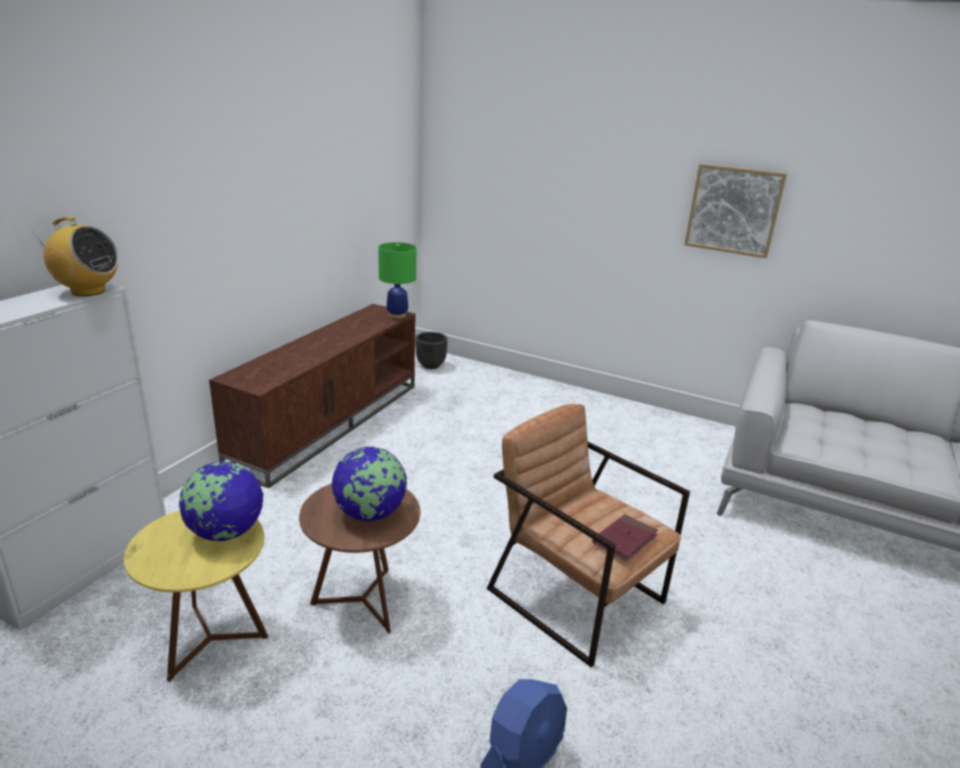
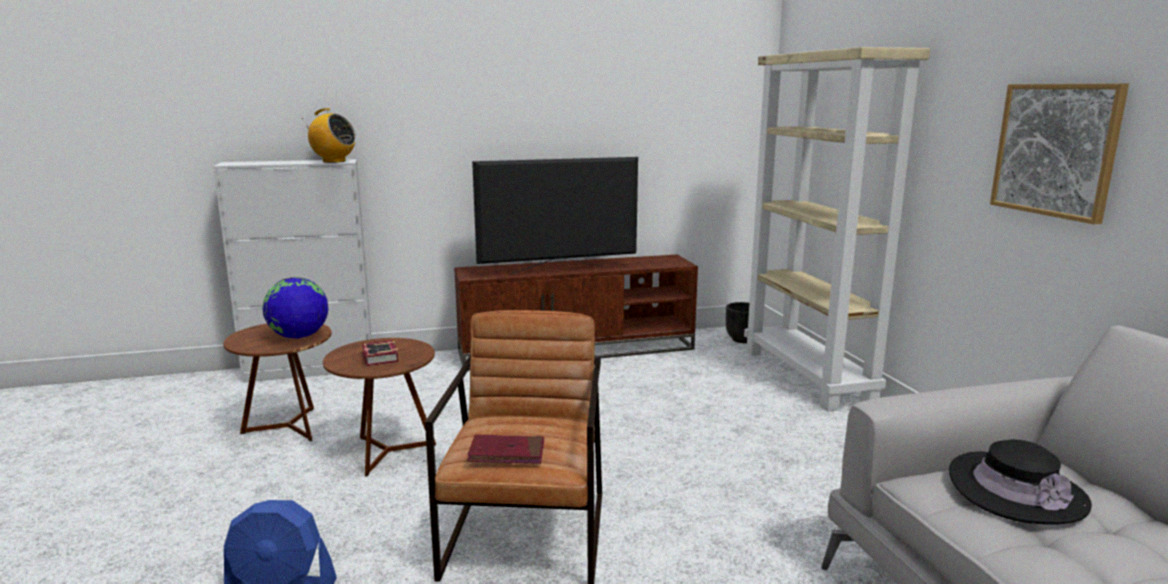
camera: 50 degrees right, 10 degrees down
(87, 291) = (333, 161): radio -> radio turned 45 degrees counterclockwise
(211, 640) = (289, 427): yellow side table -> brown side table
(322, 352) = (558, 270): none -> television
(370, 514) = (379, 358): globe -> book
(397, 315) = (677, 264): green table lamp -> none
(517, 383) = (808, 376): none -> beige bookcase
(826, 429) = (1016, 490): none -> black hat

